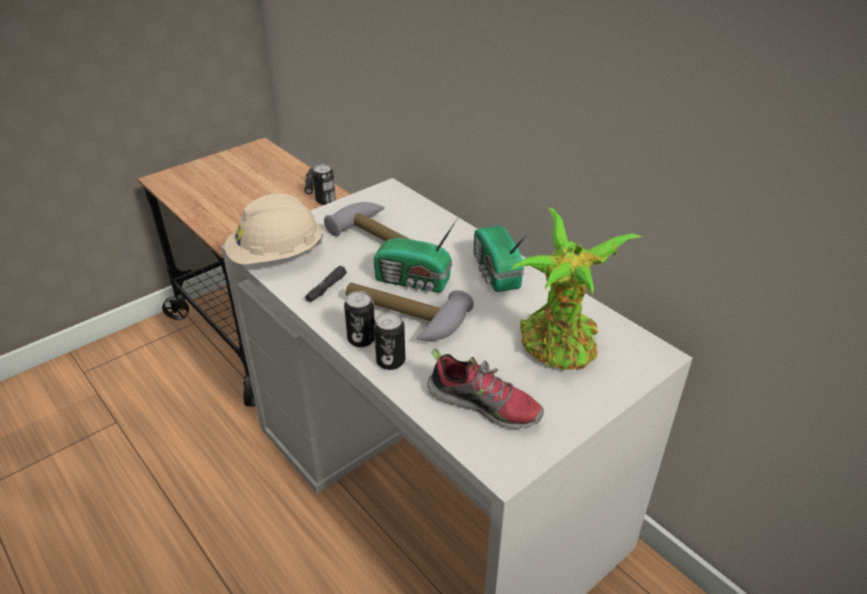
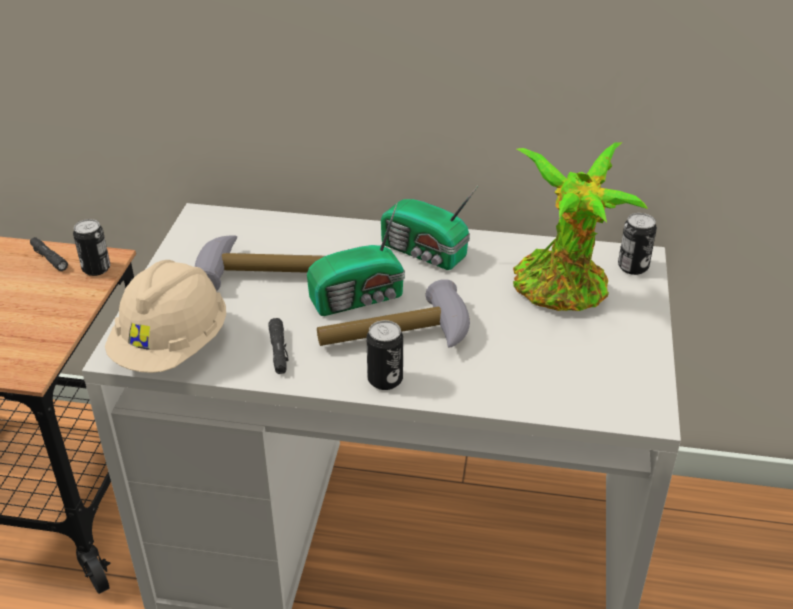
camera: 40 degrees left, 0 degrees up
(390, 361) = (440, 384): can -> can (633, 267)
(485, 405) = (568, 373): shoe -> none

